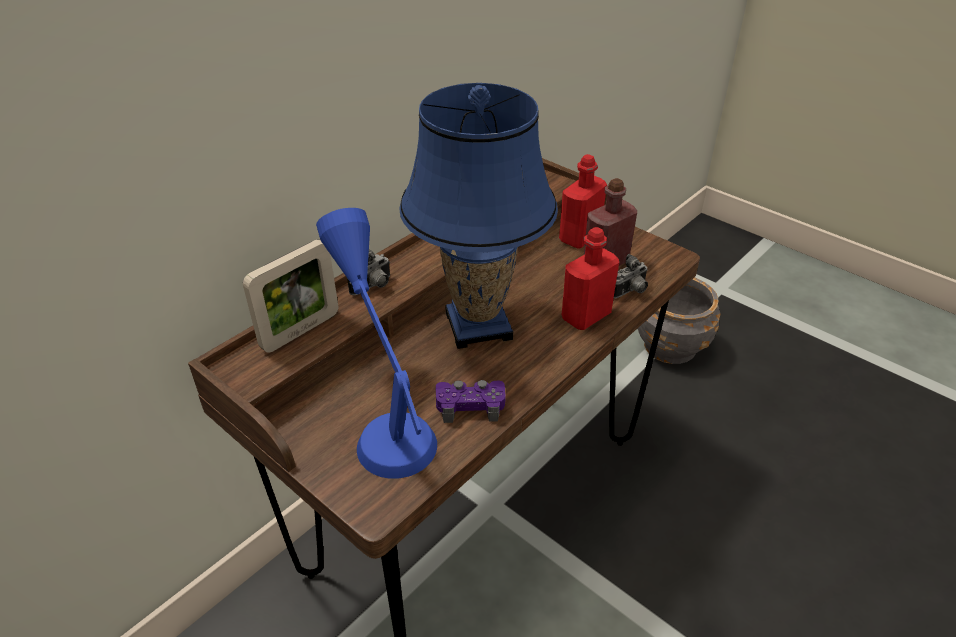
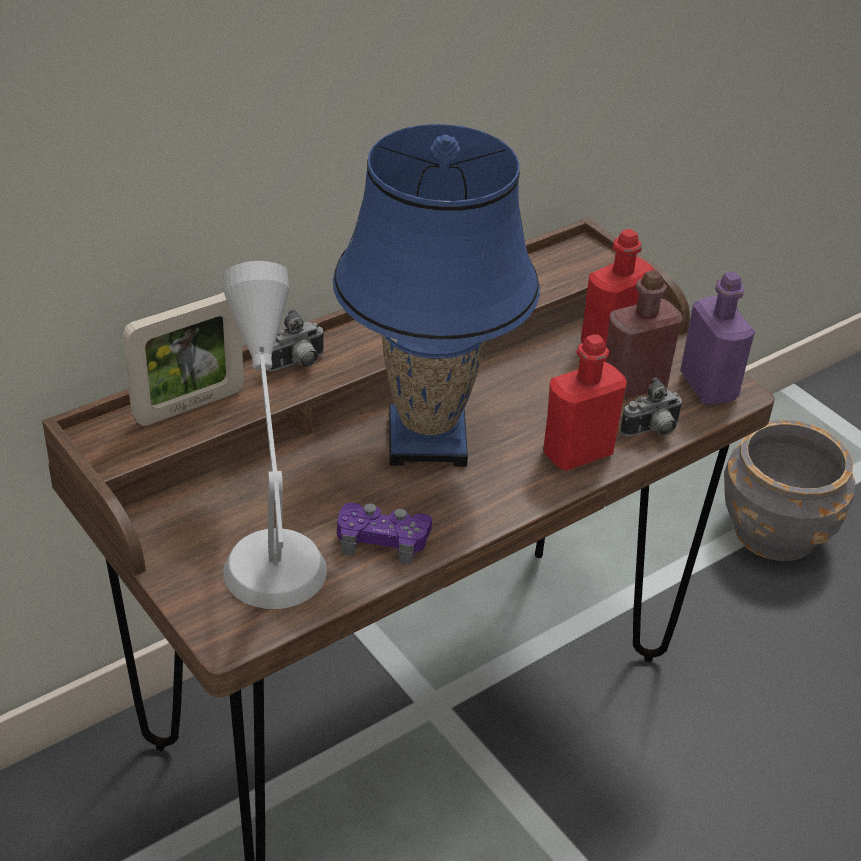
camera: 10 degrees right, 0 degrees up
(386, 416) = (272, 532): blue table lamp -> grey table lamp
(654, 256) = (708, 387): none -> purple bottle

